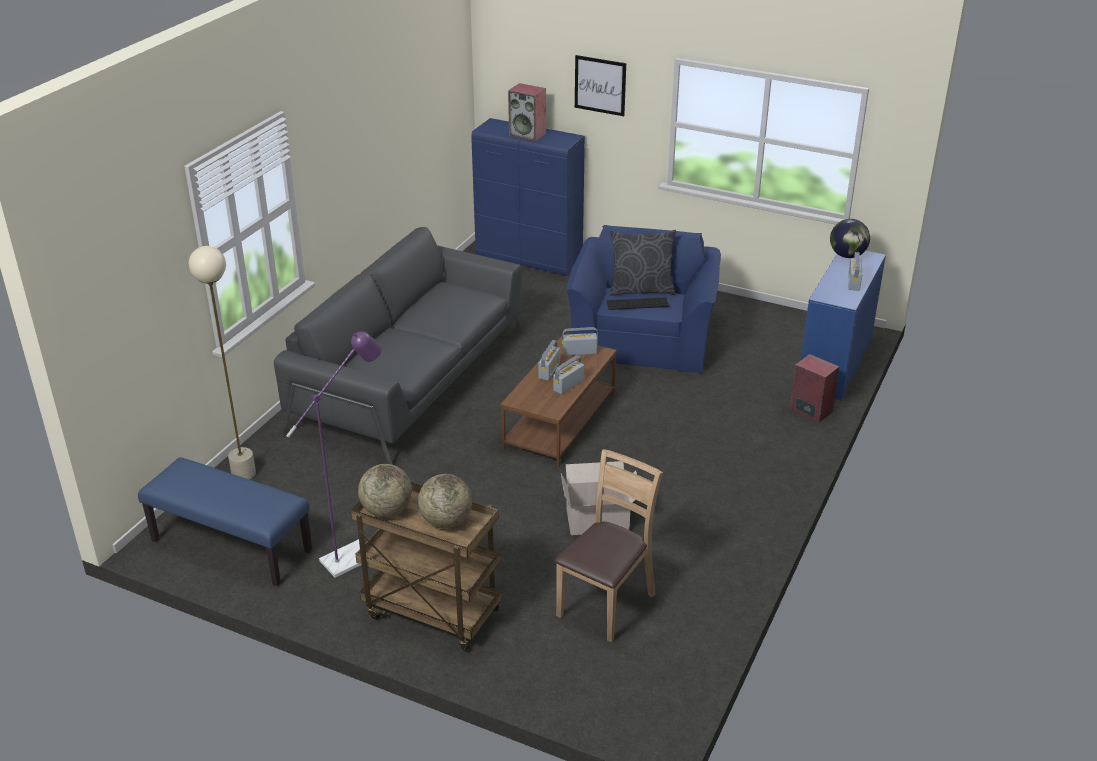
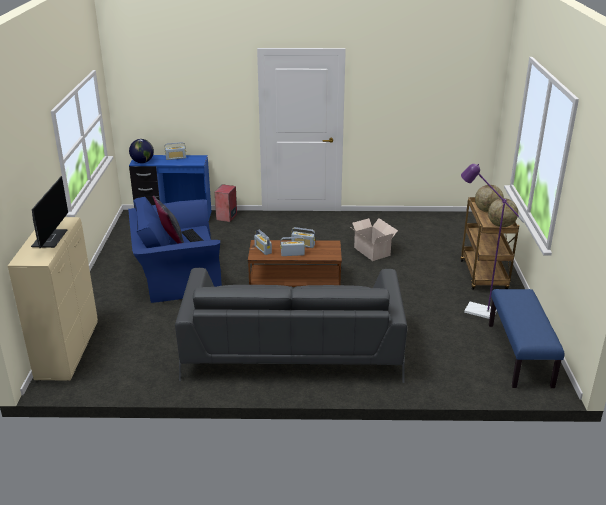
camera: 115 degrees left, 5 degrees down
(243, 474) = (459, 381): beige floor lamp -> none
(528, 135) = (50, 238): speaker -> monitor
(530, 259) = (68, 351): blue cabinet -> beige cabinet
(600, 85) = (36, 167): picture -> none
(606, 604) = (425, 238): brown chair -> none

